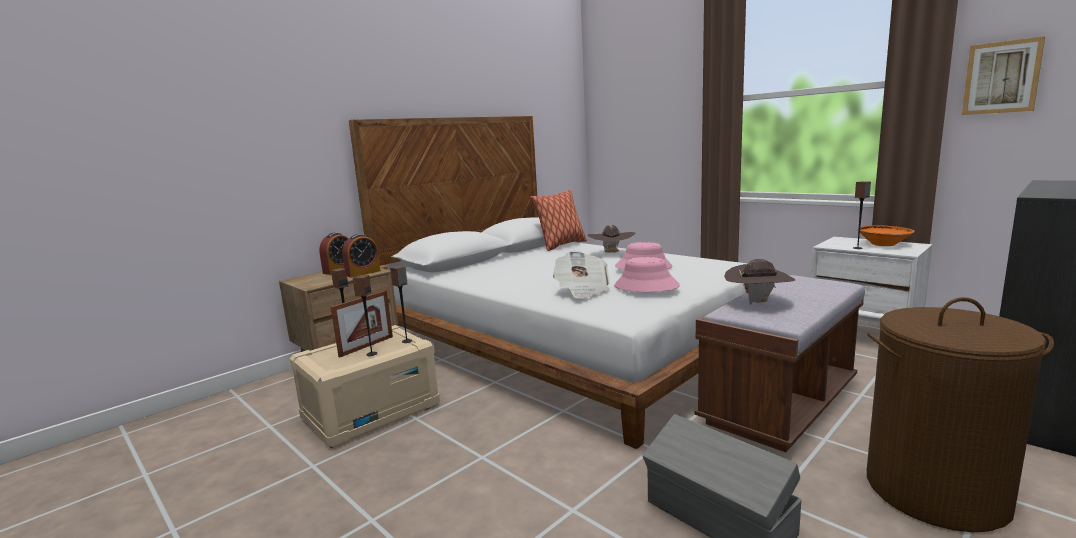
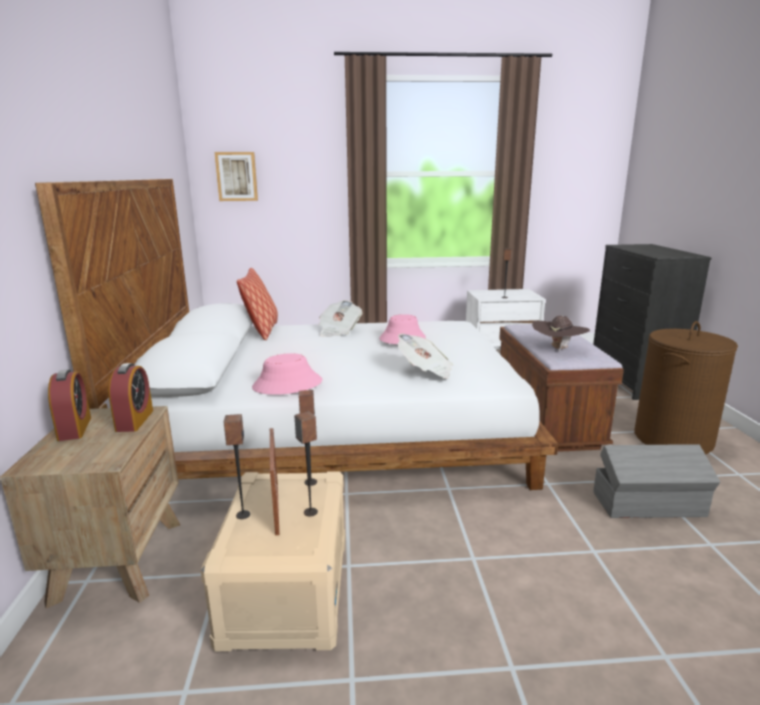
camera: 50 degrees left, 5 degrees up
(611, 253) = (338, 331): brown hat -> newspaper
(646, 286) = (459, 355): pink hat -> pink hat (287, 384)
(883, 244) = (508, 292): orange bowl -> none
(1001, 77) = (553, 176): picture -> picture (237, 176)

